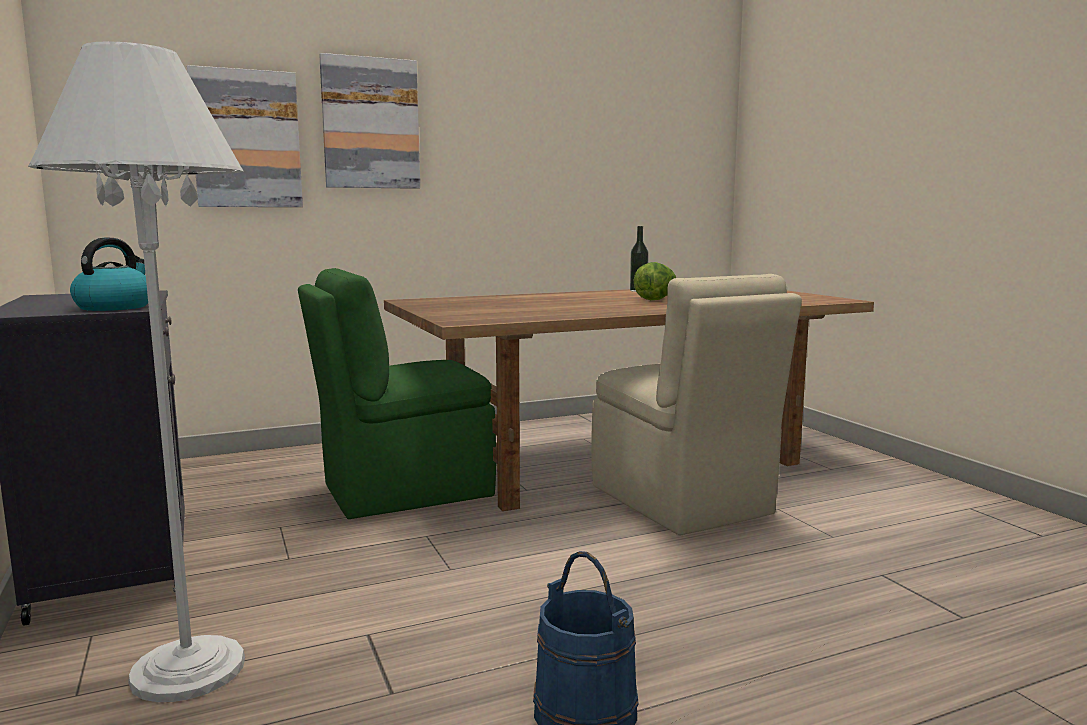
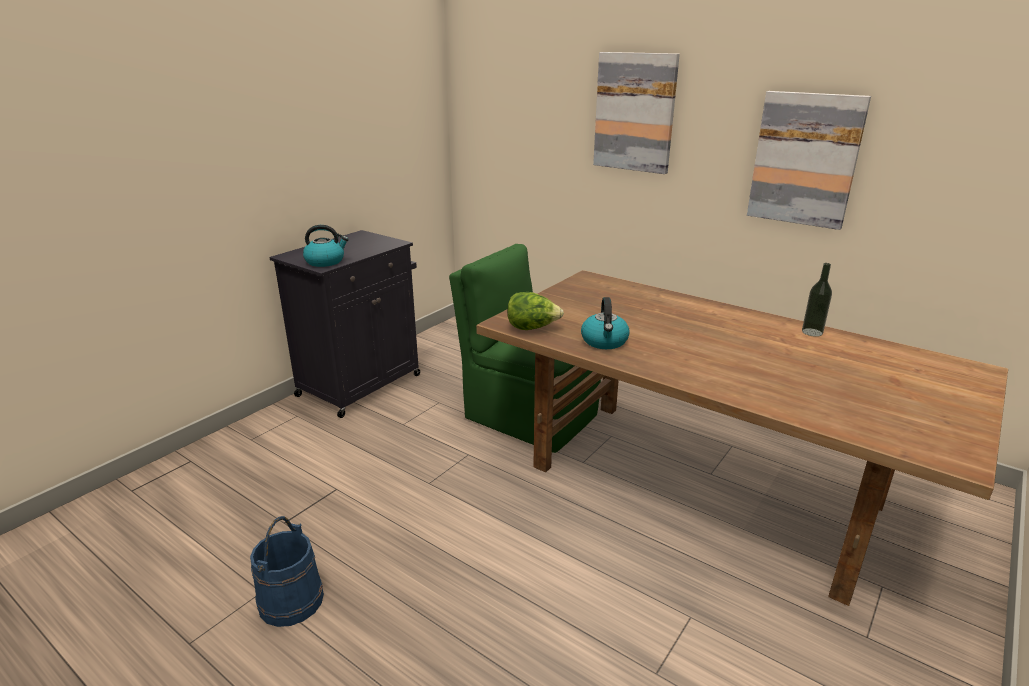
camera: 60 degrees right, 15 degrees up
(188, 669) = (280, 454): white floor lamp -> none
(246, 139) = (548, 122): picture -> picture (805, 159)
(567, 312) = (604, 341): none -> kettle
(656, 299) = (752, 355): lettuce -> lettuce (532, 328)
(682, 502) = (642, 549): beige chair -> none

